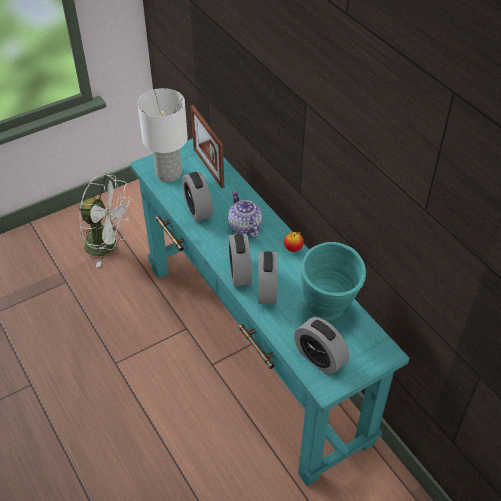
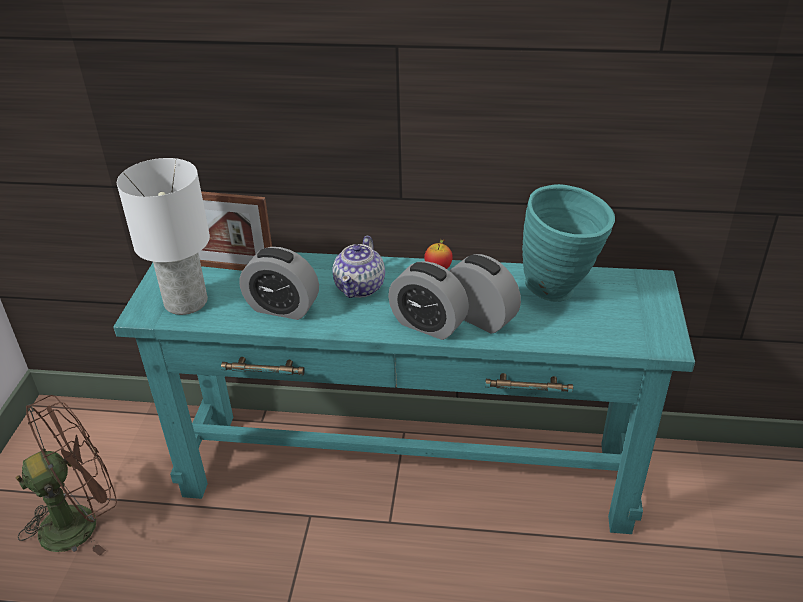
camera: 50 degrees left, 10 degrees down
(108, 245) = (81, 521): white fan -> brown fan
(244, 227) = (360, 287): teapot -> teapot turned 90 degrees counterclockwise
(319, 358) = (621, 328): alarm clock -> none

